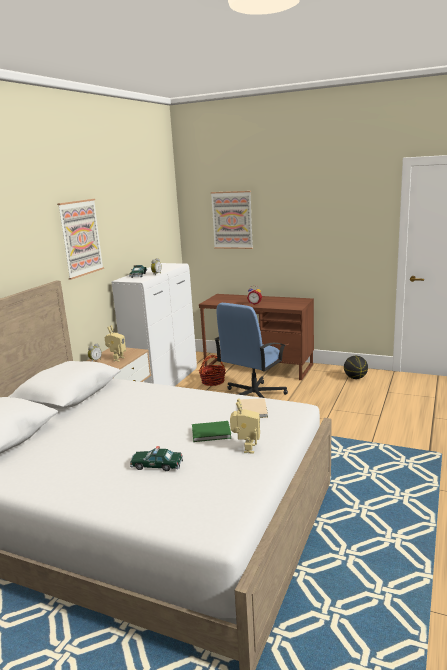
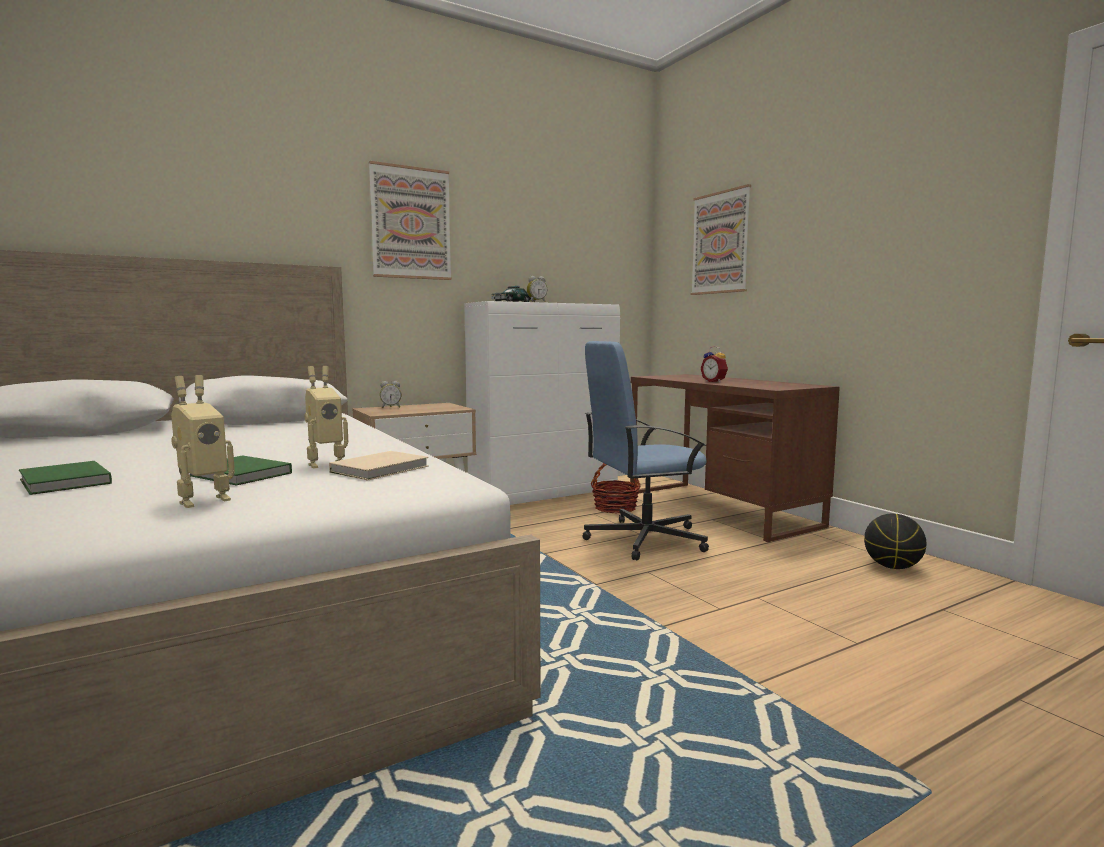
camera: 35 degrees right, 10 degrees down
(117, 359) = (416, 409): toy robot -> toy robot (325, 463)
(157, 465) = (64, 482): toy car -> green book

